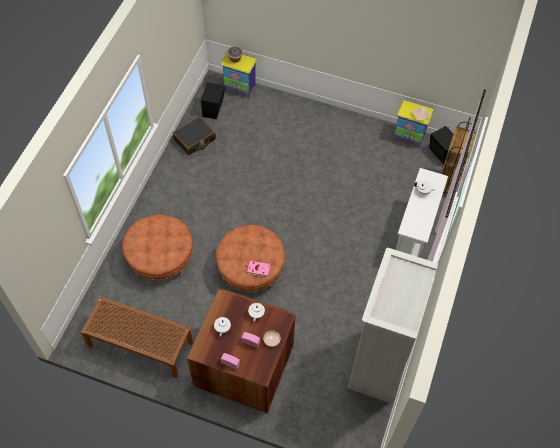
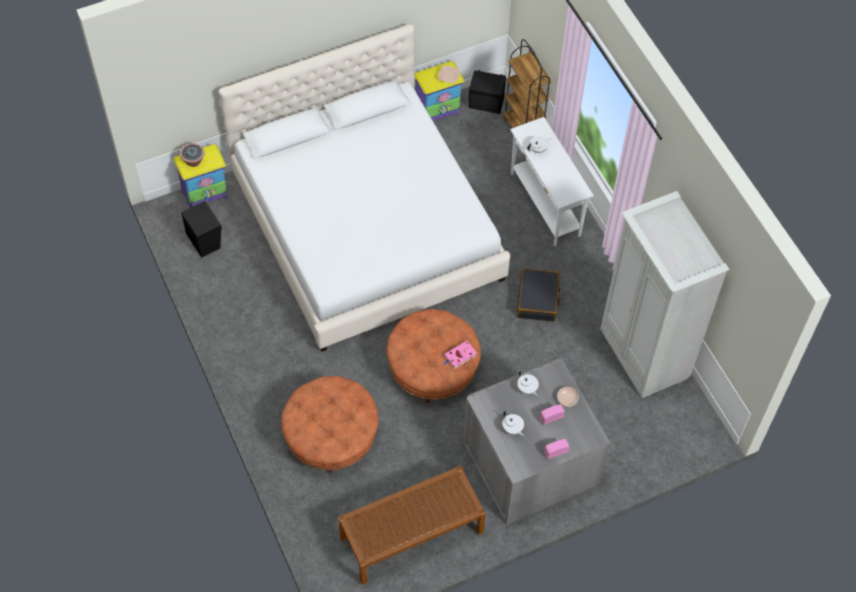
camera: 45 degrees left, 0 degrees up
(195, 139) = (222, 288): black suitcase -> black suitcase (538, 299)
(244, 364) = (529, 462): brown dresser -> grey dresser
(302, 166) = (366, 225): none -> white bed

